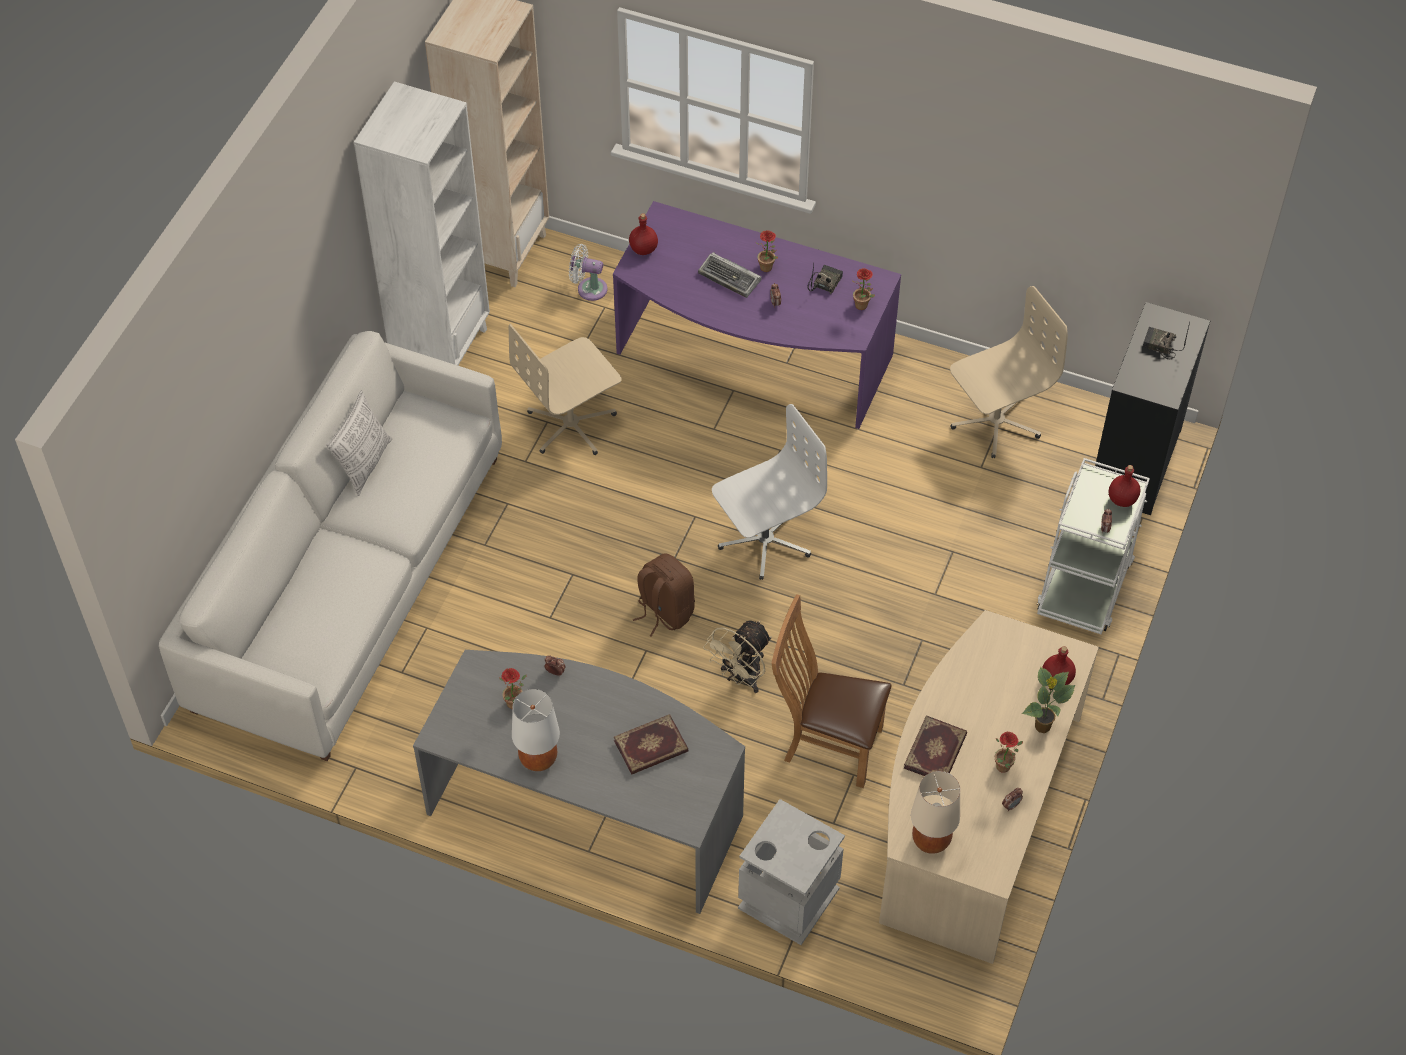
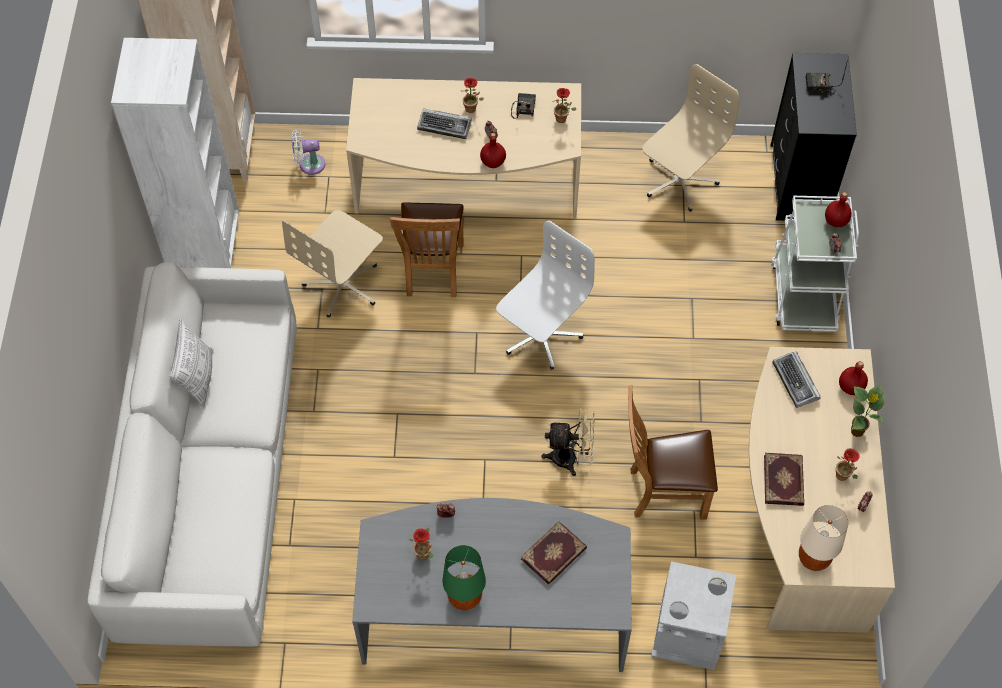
camera: 20 degrees left, 5 degrees up
(538, 759) = (464, 597): white table lamp -> green table lamp
(644, 249) = (363, 121): red bottle -> red bottle (493, 162)
(664, 611) = (485, 421): brown backpack -> none
(674, 440) = (432, 273): none -> brown chair
(741, 678) = (571, 458): beige fan -> beige fan turned 105 degrees counterclockwise
(751, 360) = (467, 186): purple desk -> beige desk
(997, 655) = (796, 382): none -> keyboard

